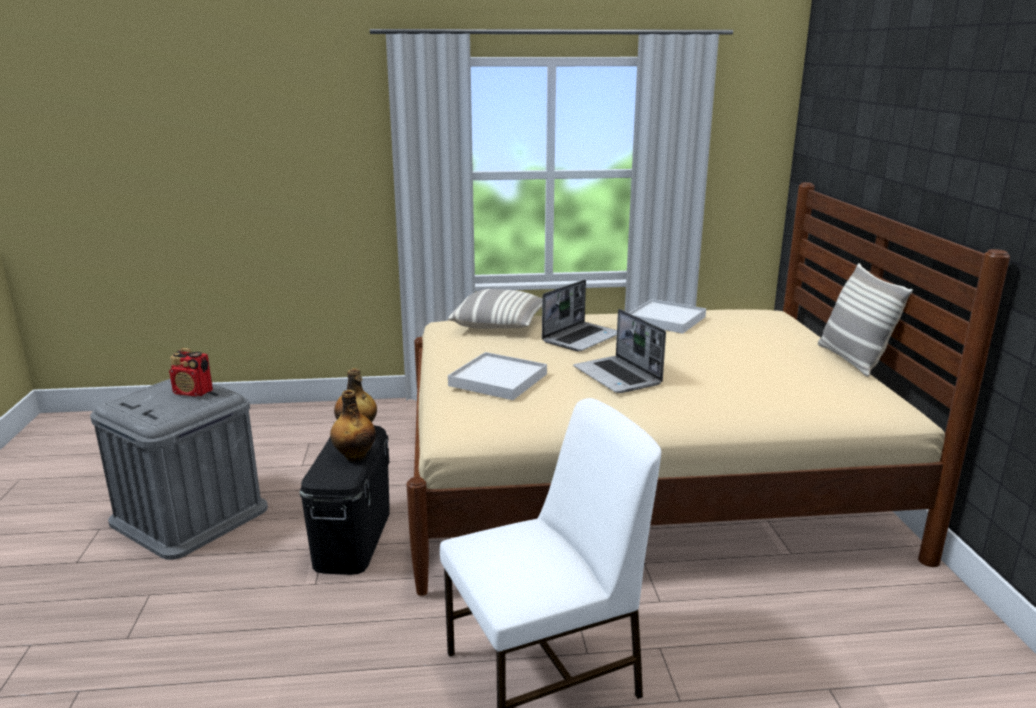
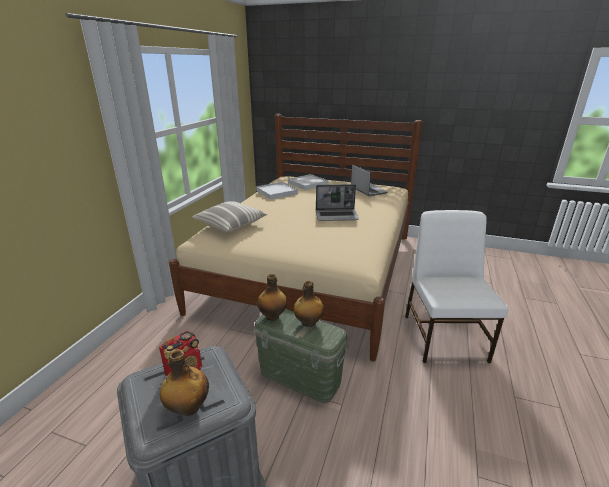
camera: 65 degrees left, 5 degrees up
(145, 406) = (188, 407): none -> bottle
(353, 537) = (300, 377): black storage box -> green storage box
(498, 380) = (316, 241): white tray -> white tray (308, 184)
(581, 338) = (280, 212): laptop -> laptop (368, 190)
(852, 360) = (350, 181): pillow -> none

